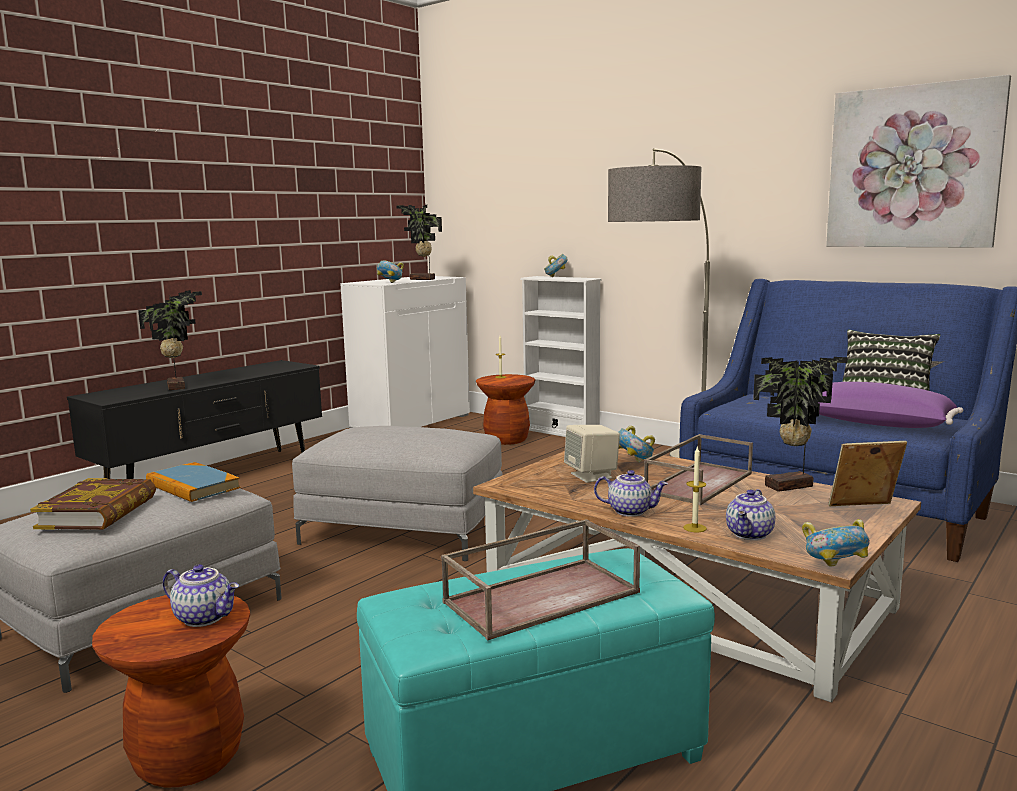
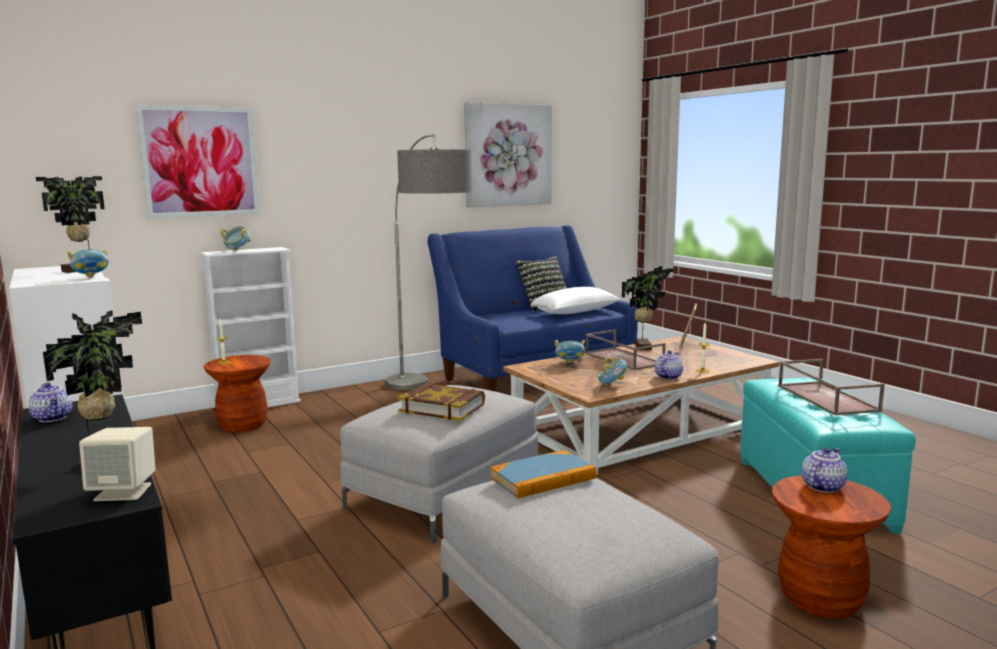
camera: 70 degrees left, 0 degrees up
(98, 512) = (605, 516): book -> book (442, 407)
(543, 191) = (200, 162): none -> picture
(592, 476) = (590, 375): beige speaker -> beige speaker (124, 492)
(750, 535) = (717, 364): teapot -> teapot (53, 418)
(835, 569) = (767, 361): bowl -> bowl (611, 386)
(873, 425) = (576, 313): purple pillow -> white pillow

